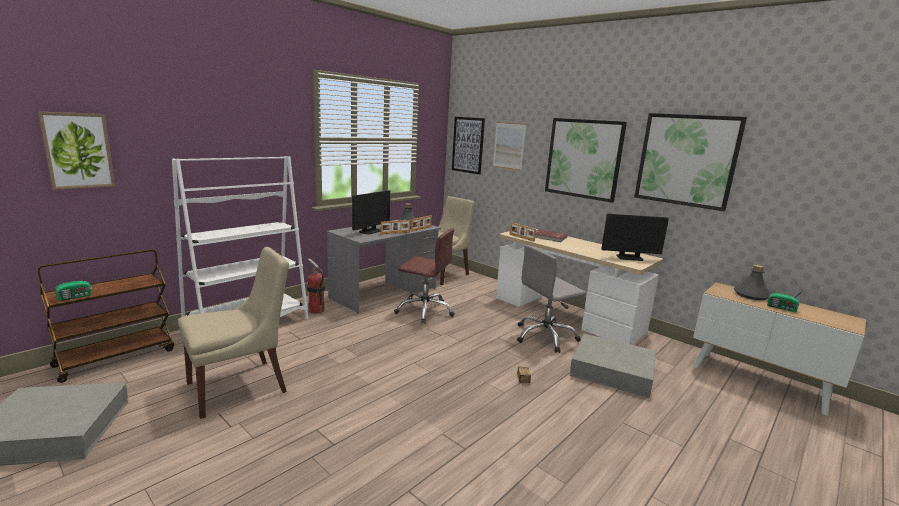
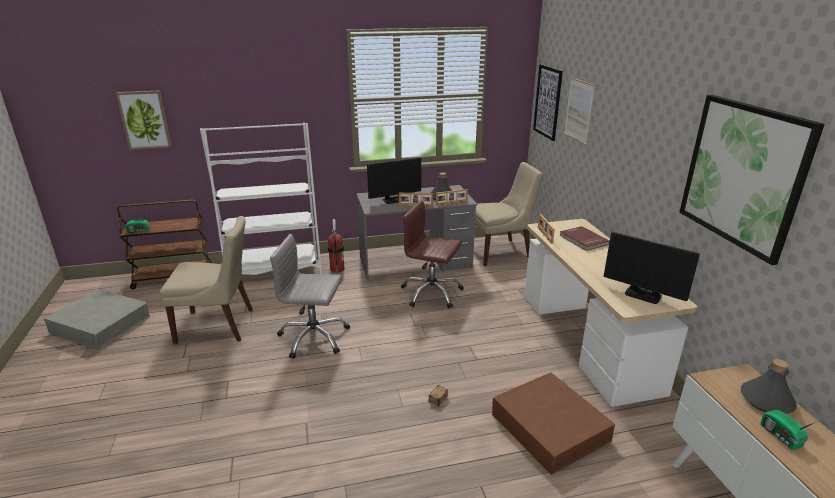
camera: 35 degrees right, 10 degrees up
(425, 310) = (431, 293): brown office chair -> brown office chair turned 150 degrees clockwise
(545, 337) = (523, 360): grey office chair -> grey office chair (313, 338)
(583, 158) = (640, 144): picture -> none
(612, 371) = (549, 427): grey storage box -> brown storage box

